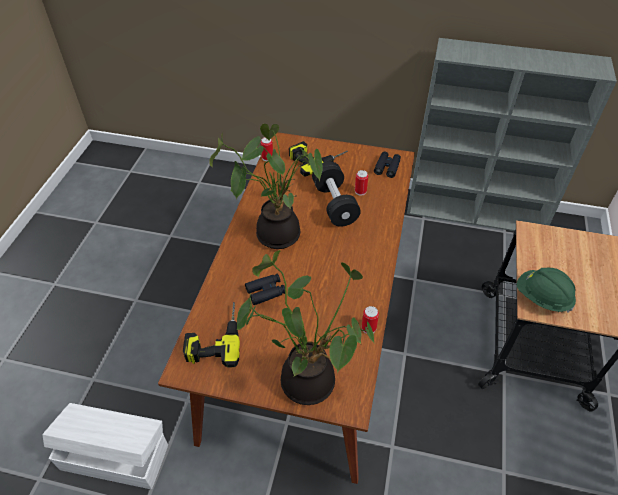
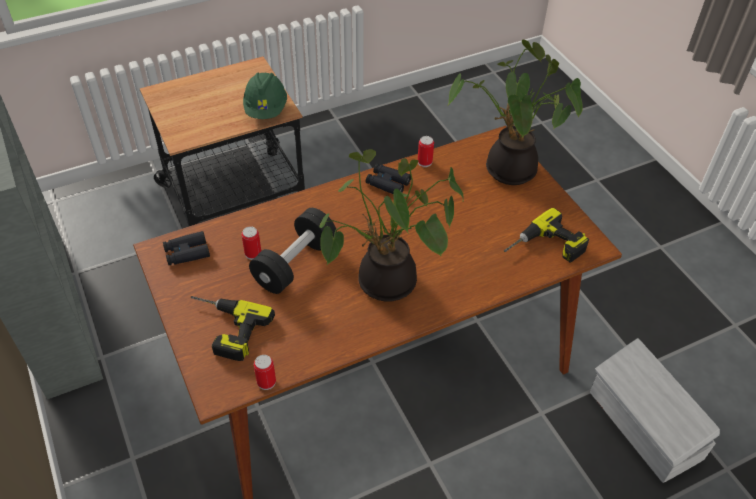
camera: 130 degrees left, 0 degrees up
(266, 292) = (464, 245): black binoculars -> black binoculars (387, 183)

